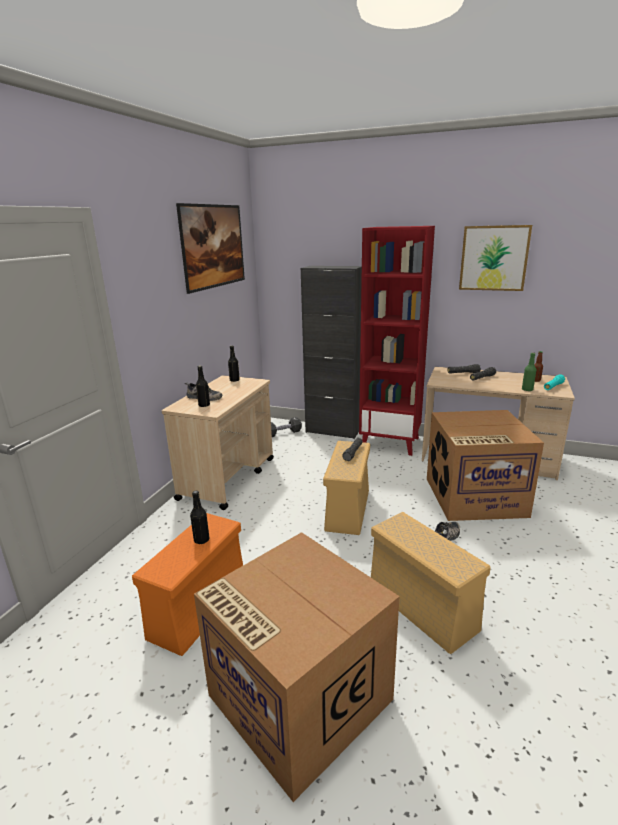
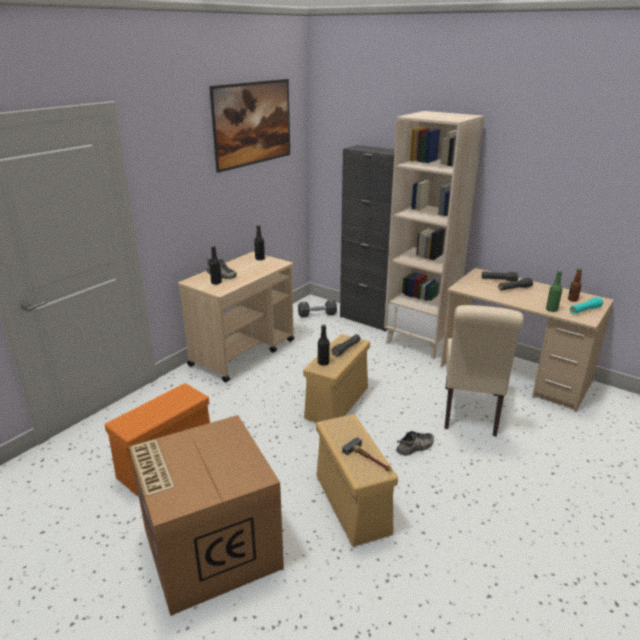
camera: 15 degrees right, 5 degrees up
(201, 540) = (169, 406): black bottle -> black bottle (323, 363)
(390, 443) = (420, 341): red bookcase -> beige bookcase
(450, 553) = (369, 459): none -> hammer
(474, 497) = (470, 413): cardboard box -> beige chair
(494, 258) = (544, 158): picture -> none

